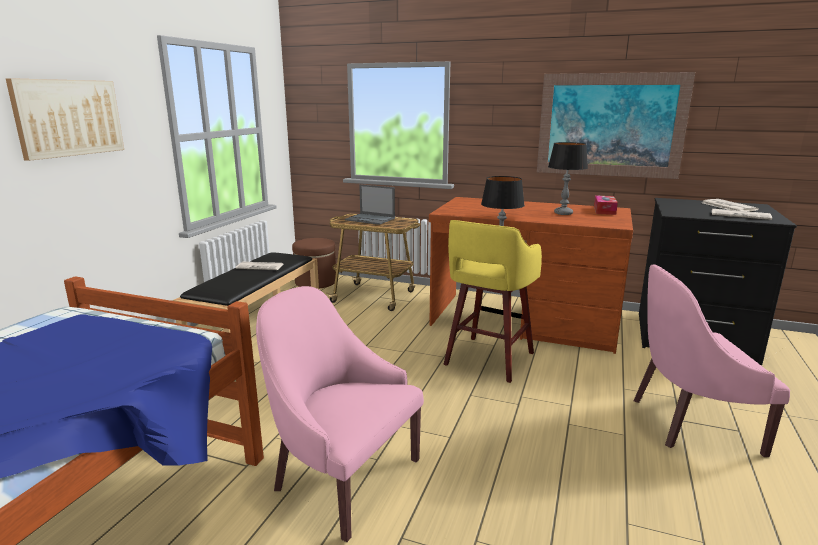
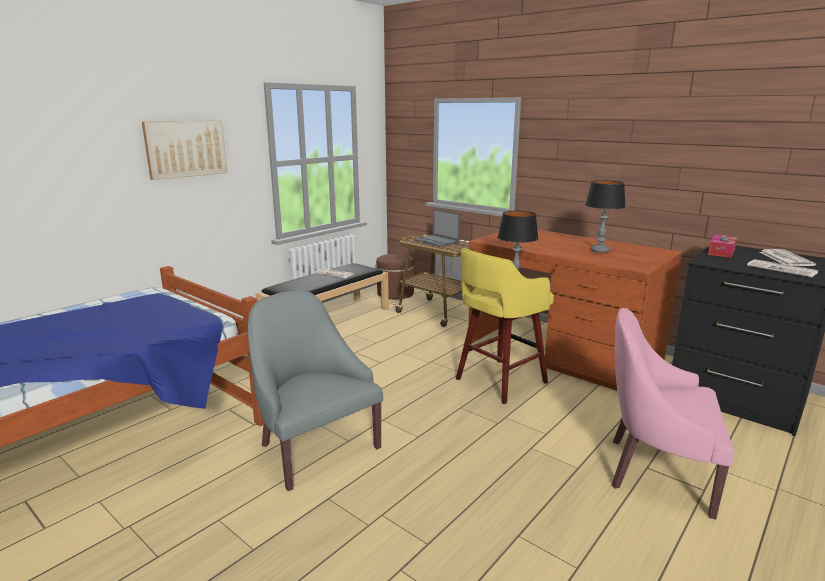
camera: 20 degrees right, 0 degrees up
(342, 477) = (314, 447): pink armchair -> grey armchair
(604, 210) = (648, 251): tissue box -> tissue box (721, 252)
(610, 125) = (670, 164): picture -> none

